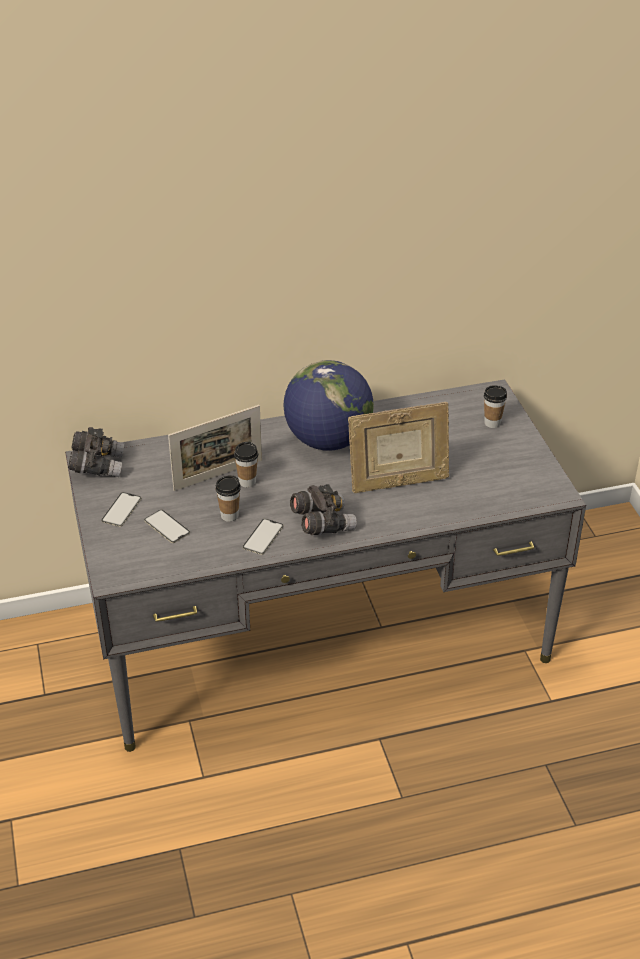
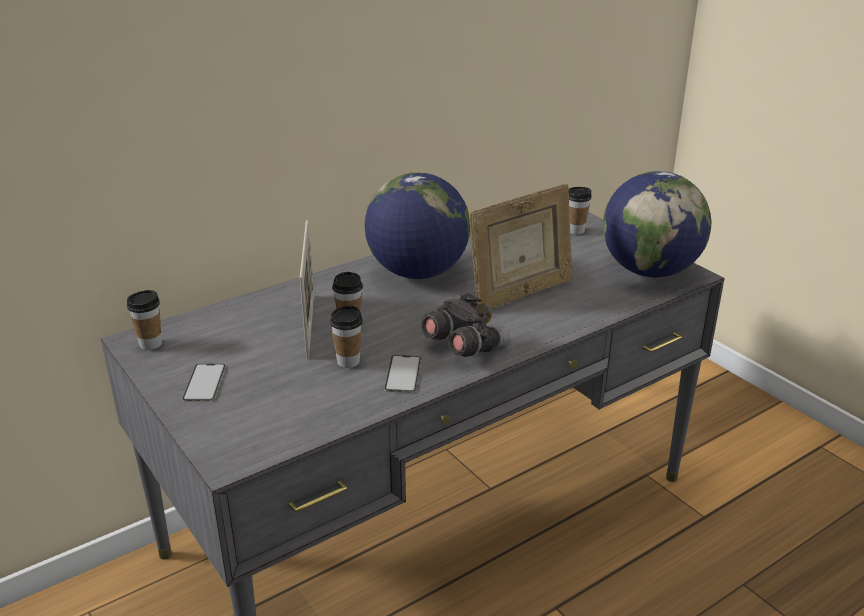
camera: 20 degrees left, 10 degrees down
(97, 465) = (150, 344): grey binoculars -> cup
(167, 526) = (274, 388): phone -> none
(218, 475) = (310, 325): picture frame -> picture frame turned 45 degrees counterclockwise
(524, 483) = (649, 271): none -> globe

